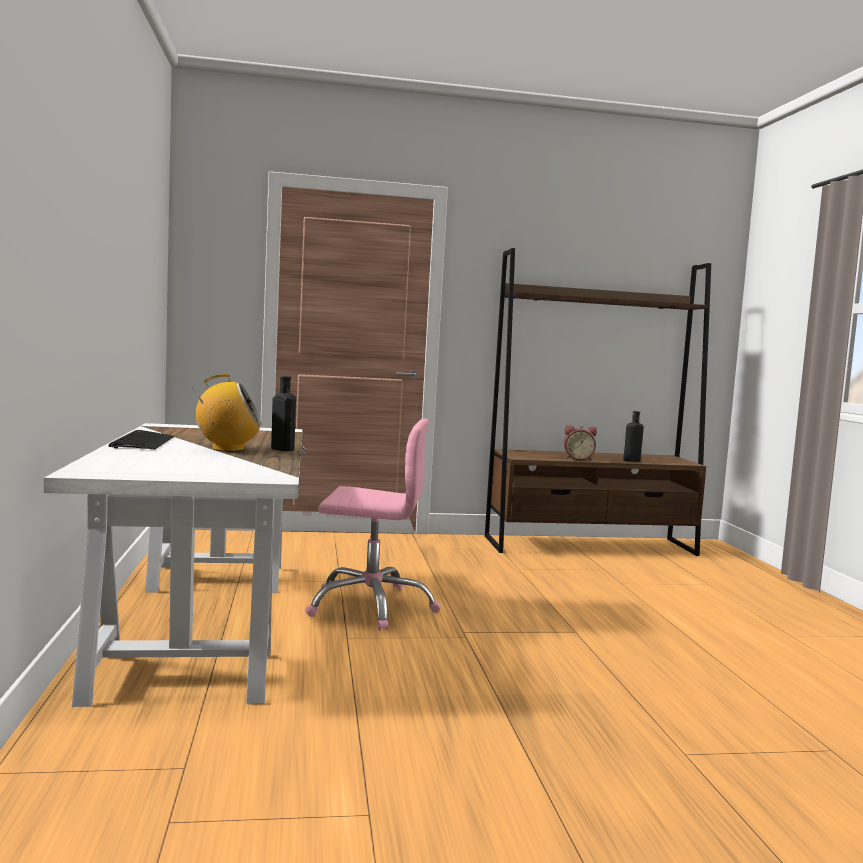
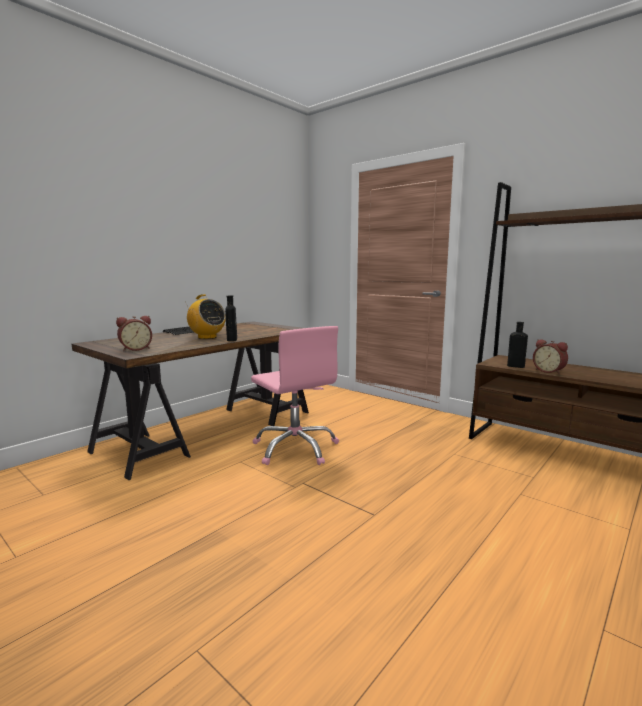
camera: 50 degrees right, 5 degrees up
(199, 620) = (210, 429): white desk -> brown desk
(226, 472) = (135, 349): none -> alarm clock
(630, 461) = (610, 380): black bottle -> black bottle (514, 366)

